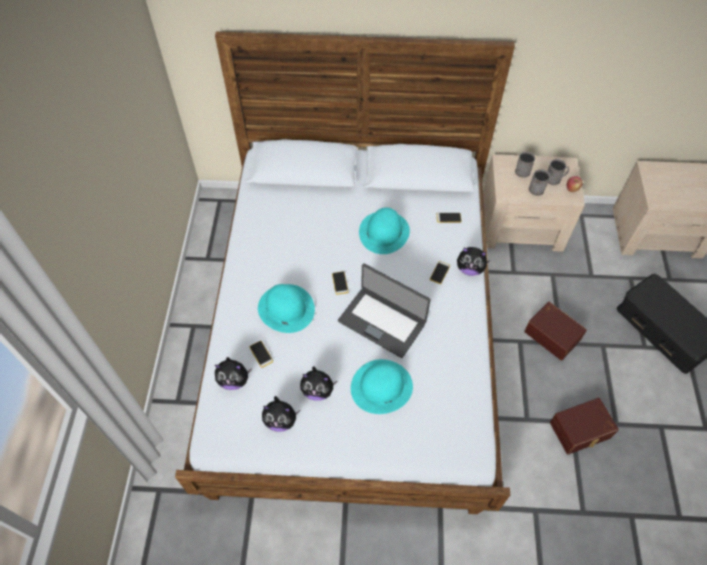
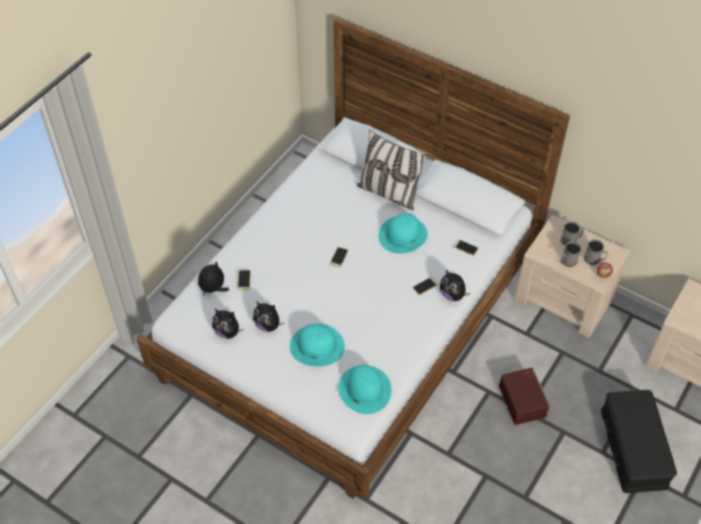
camera: 30 degrees right, 5 degrees down
(234, 380) = (213, 289): plush toy -> plush toy turned 105 degrees clockwise
(286, 308) = (284, 256): turquoise hat -> turquoise hat (364, 389)
(342, 197) = (388, 193): none -> pillow
(382, 321) = (351, 300): laptop -> none
(581, 431) = (488, 486): brown storage box -> none

